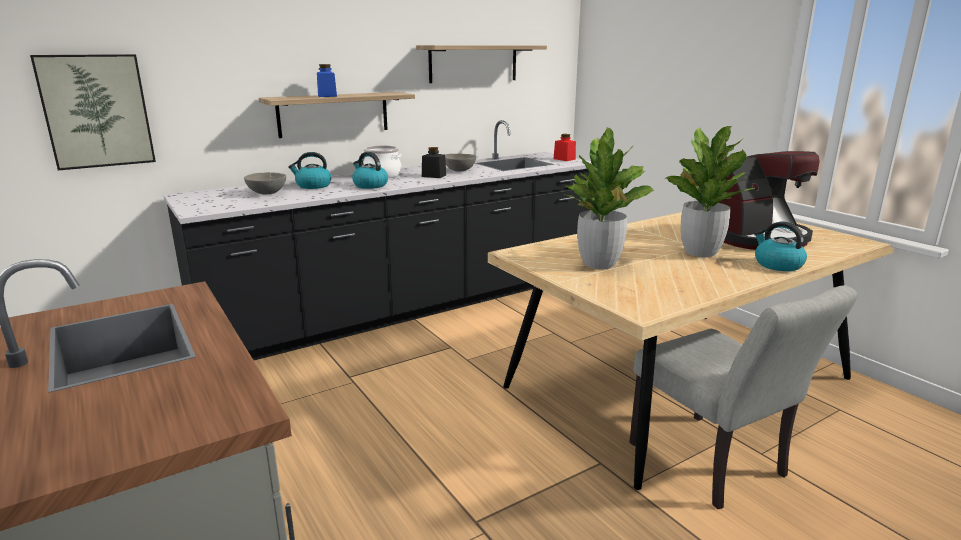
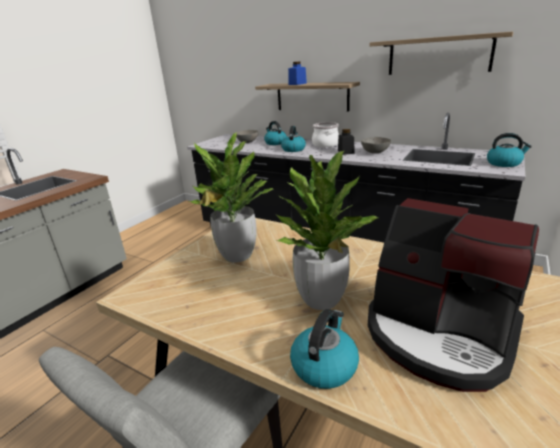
camera: 65 degrees right, 5 degrees up
(96, 111) = (205, 88): picture -> none
(564, 159) = (504, 163): red jar -> kettle

